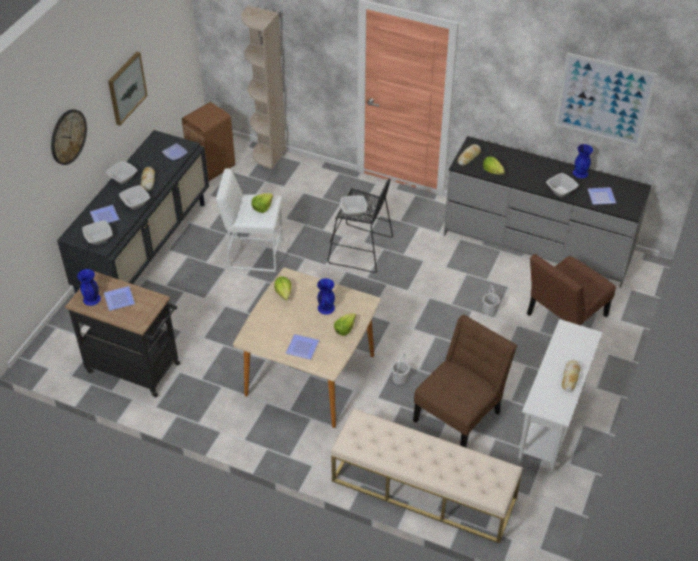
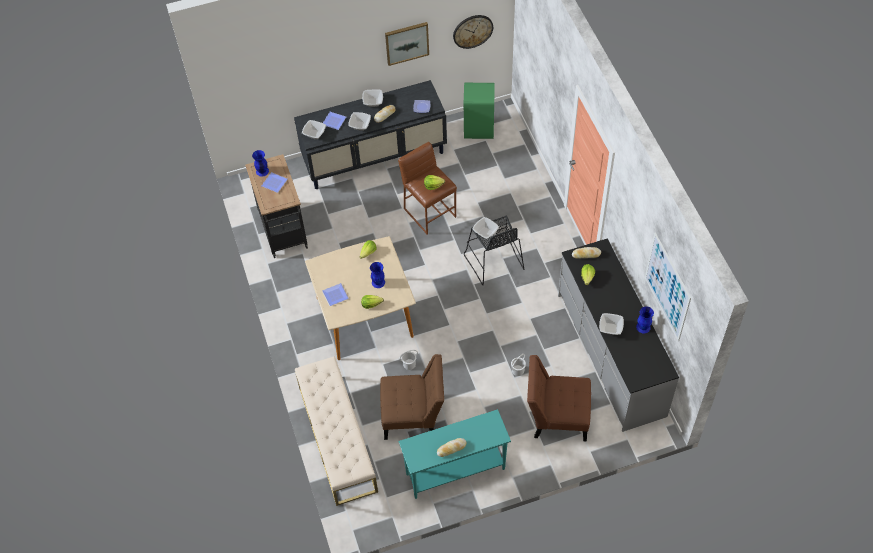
camera: 50 degrees right, 10 degrees up
(67, 136) = (327, 56): wall clock -> wall clock (472, 31)
(212, 167) = (479, 129): brown trash can -> green trash can
(254, 254) = (429, 212): white stool -> brown stool
(267, 158) = (519, 149): beige bookcase -> none
(552, 425) = (455, 472): white console table -> turquoise console table
(602, 196) = (632, 355): plate -> none

